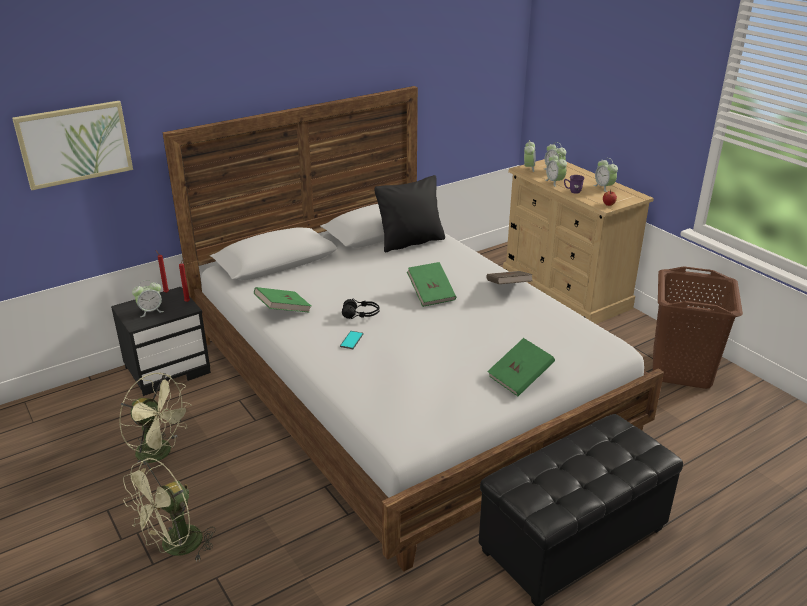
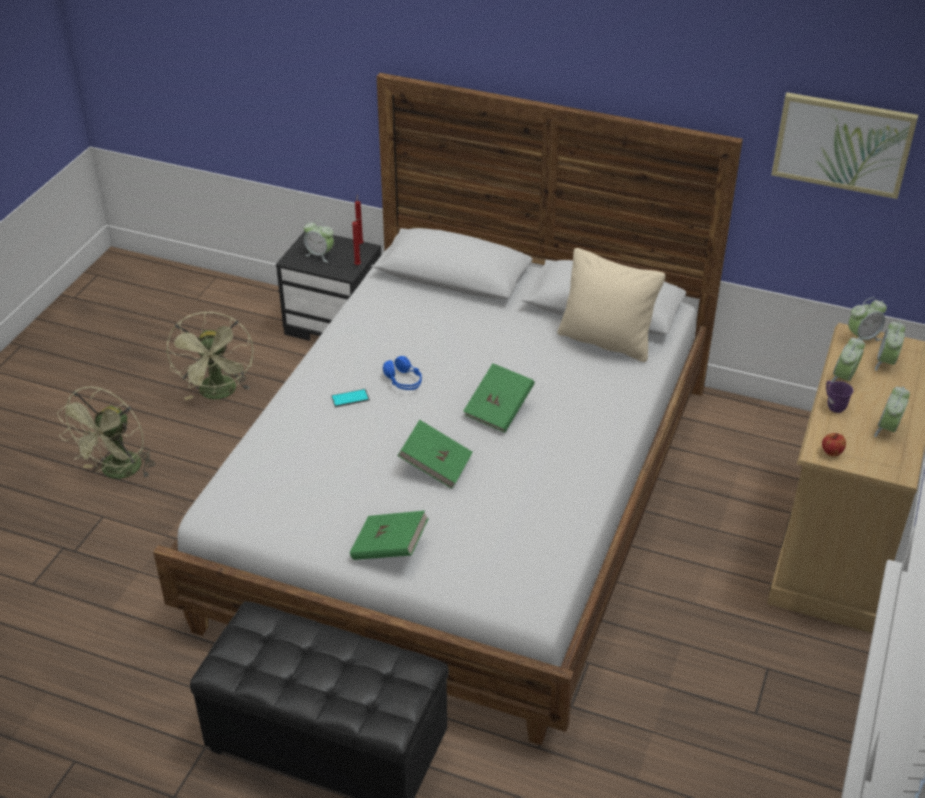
camera: 55 degrees right, 10 degrees up
(75, 144) = (294, 51): picture -> picture (843, 144)
(175, 547) = (117, 472): green fan -> green fan turned 75 degrees counterclockwise
(283, 310) = (362, 328): green book -> green book (436, 466)
(361, 315) = (403, 381): black headphones -> blue headphones
(411, 242) = (606, 341): black pillow -> beige pillow
(508, 288) = (580, 463): brown book -> none
(681, 370) = (763, 739): brown laundry basket -> none

